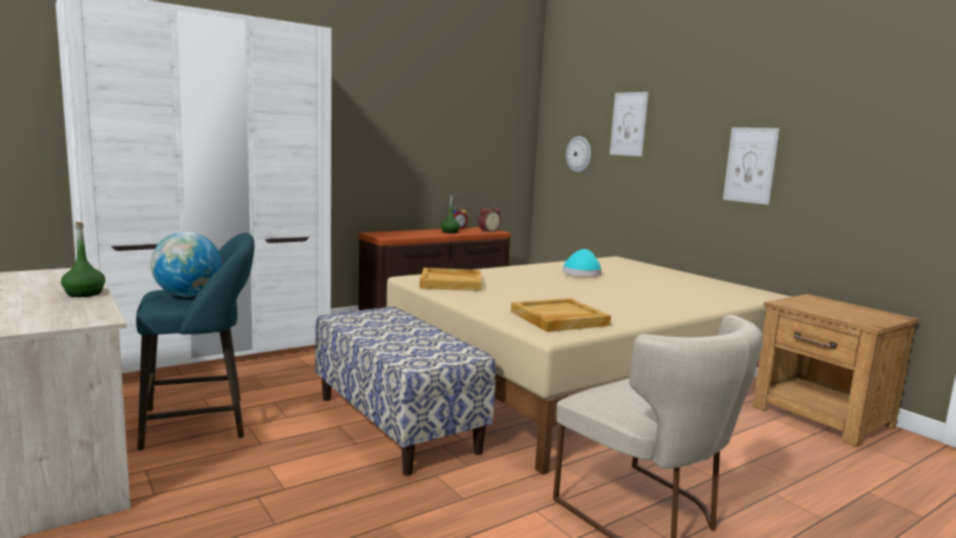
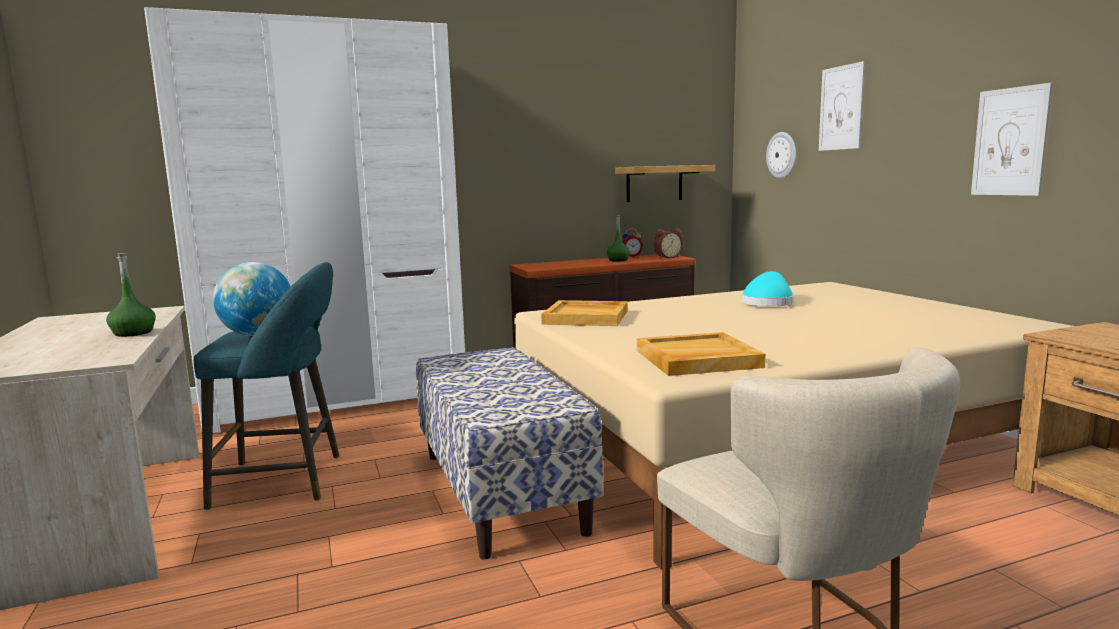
camera: 15 degrees right, 0 degrees up
(476, 169) = (654, 183): none -> shelf

